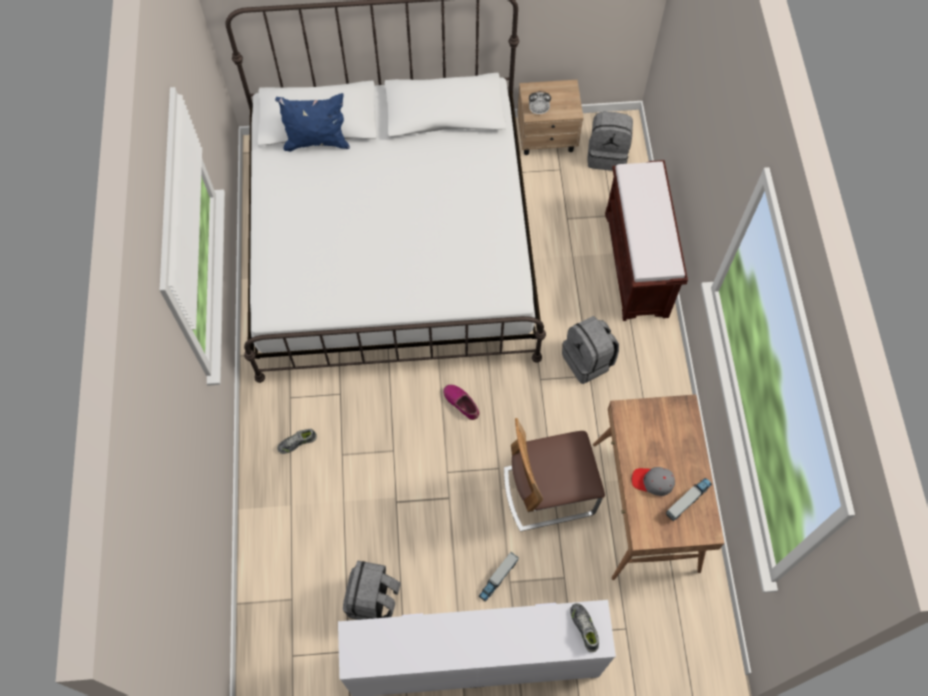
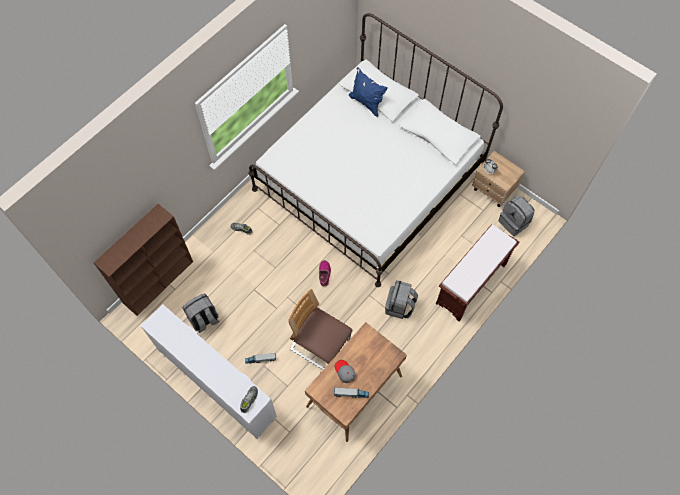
camera: 45 degrees right, 0 degrees up
(258, 610) = (159, 281): none -> brown bookcase

